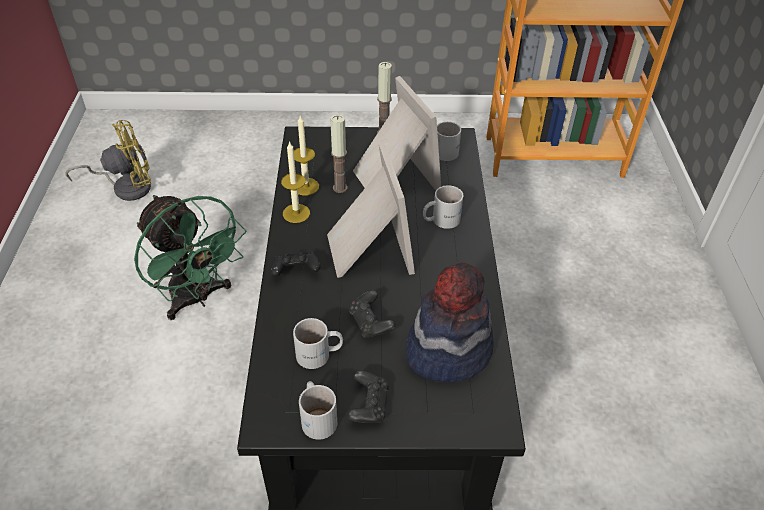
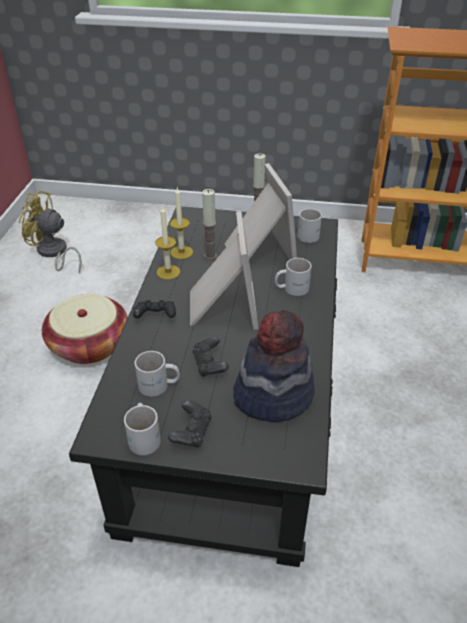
camera: 10 degrees right, 5 degrees down
(126, 187) = (53, 253): yellow fan -> yellow fan turned 150 degrees counterclockwise
(197, 298) = (89, 344): green fan -> basket

